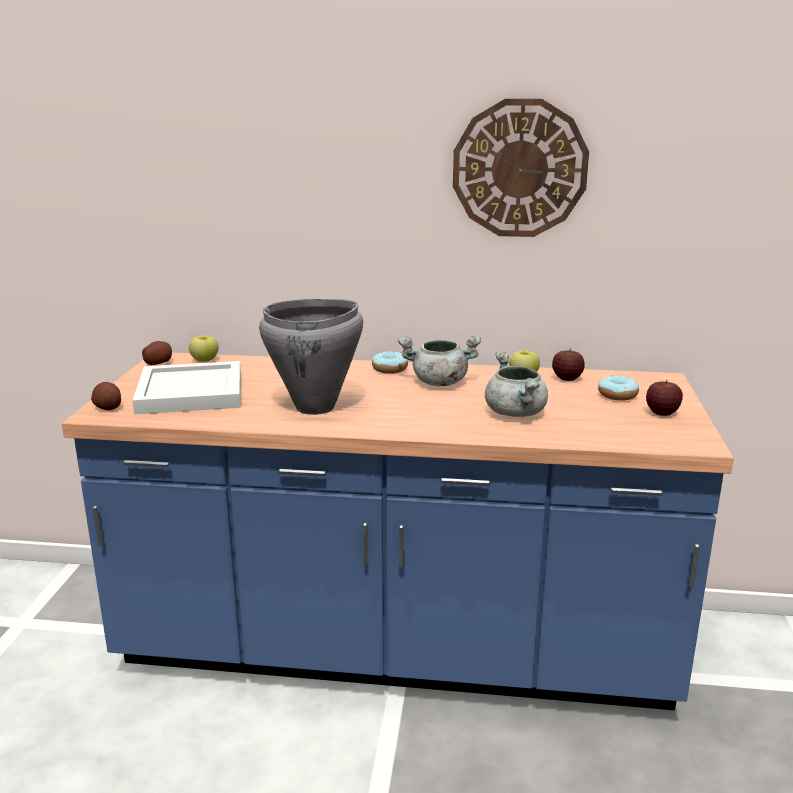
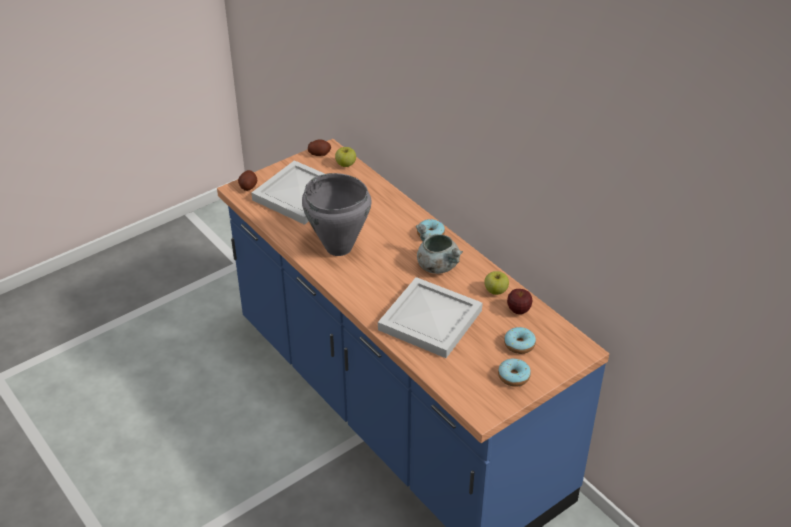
camera: 45 degrees right, 20 degrees up
(516, 413) = (430, 321): grey cooking pot -> white tray
(519, 169) = (527, 143): wall clock -> none
(661, 413) = (513, 377): apple -> donut

